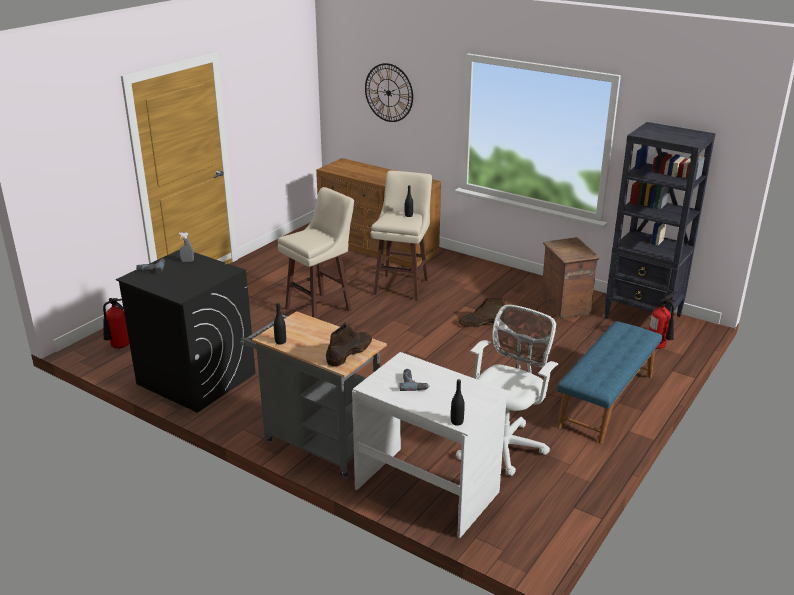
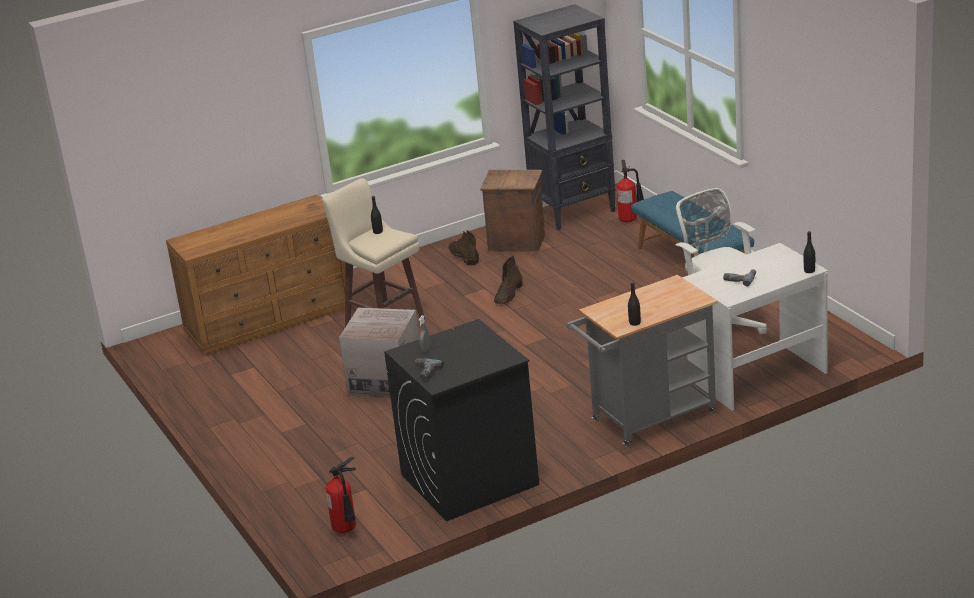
camera: 60 degrees left, 0 degrees up
(320, 309) = (385, 381): beige stool -> cardboard box
(349, 352) = (680, 293): brown boot -> brown boot (463, 256)
(388, 93) = (202, 125): wall clock -> none

